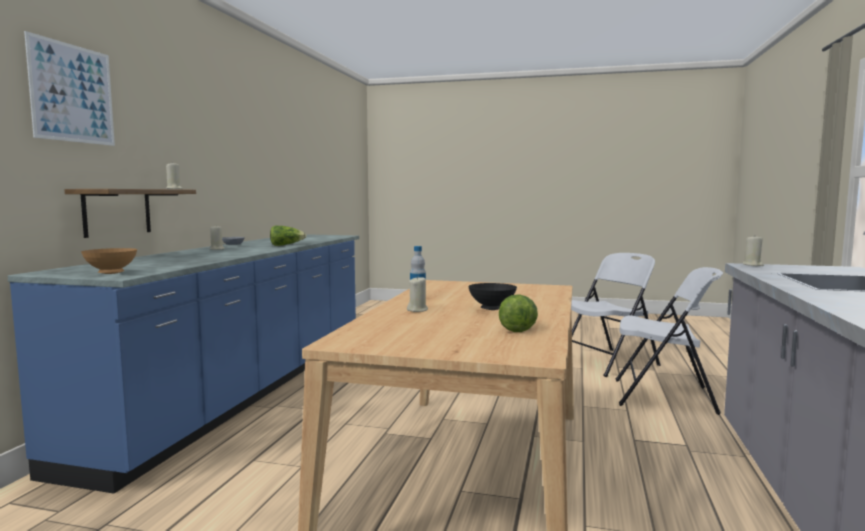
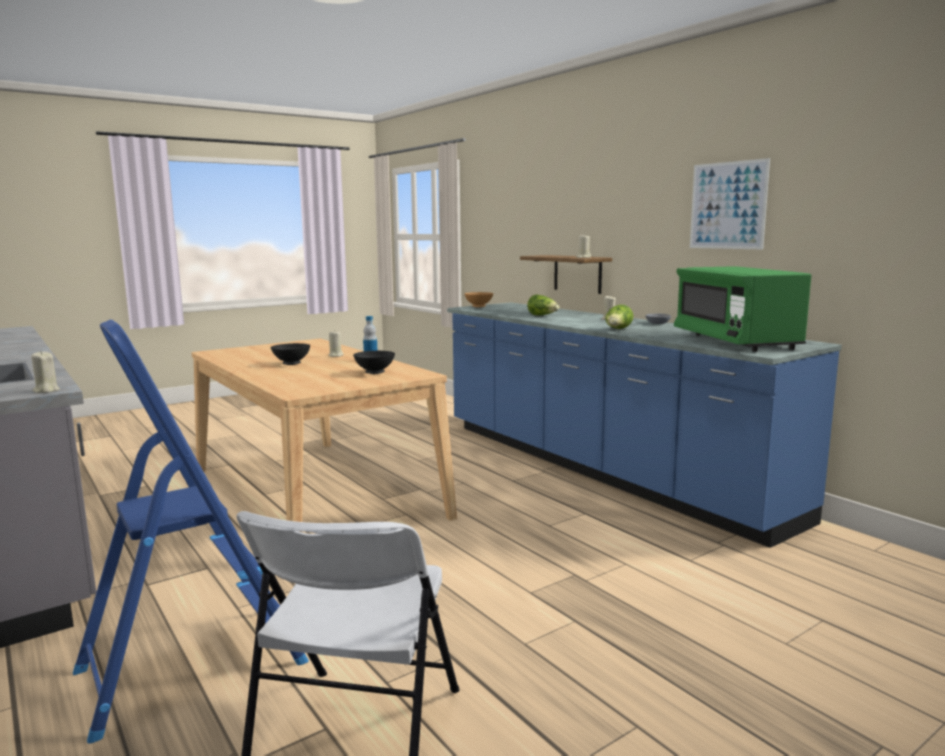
camera: 130 degrees right, 5 degrees up
(73, 93) = (556, 188): picture -> picture (727, 205)
(310, 237) = (734, 341): none -> green microwave
(459, 288) = (375, 373): none -> black bowl
(517, 327) = (247, 359): lettuce -> lettuce (543, 315)
(663, 396) = (194, 666): white chair -> blue step ladder

